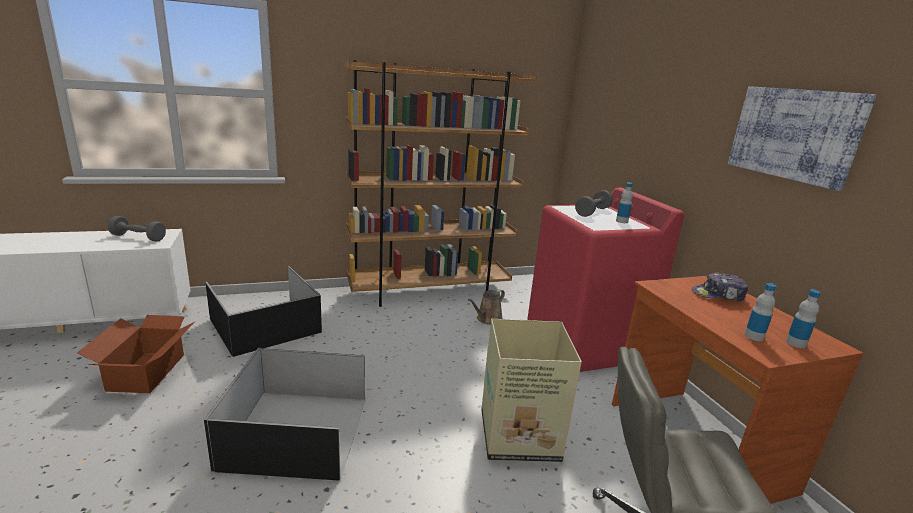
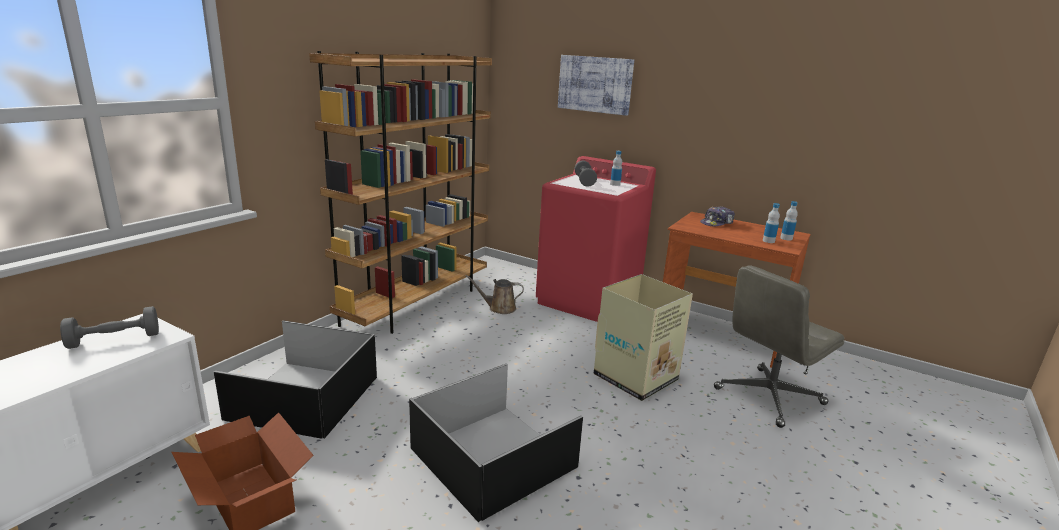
camera: 40 degrees left, 0 degrees up
(487, 319) = (499, 308): brown watering can -> brown watering can turned 90 degrees clockwise
(793, 134) = (739, 100): picture -> picture (595, 84)

